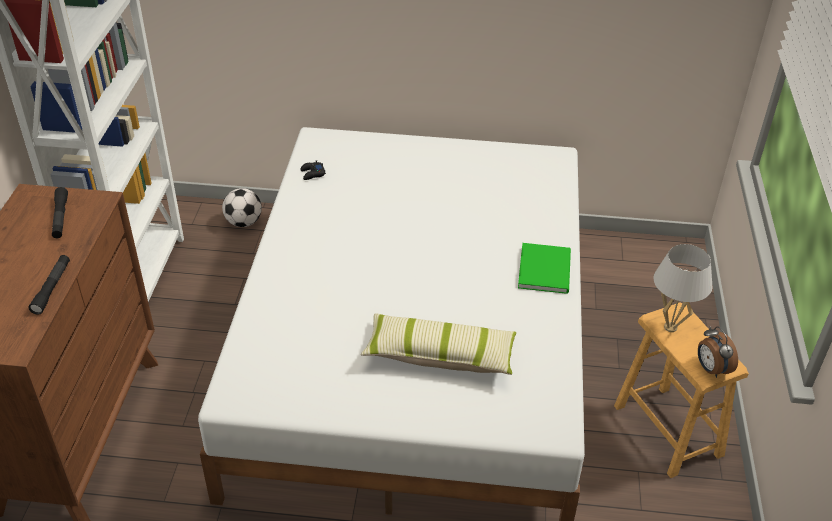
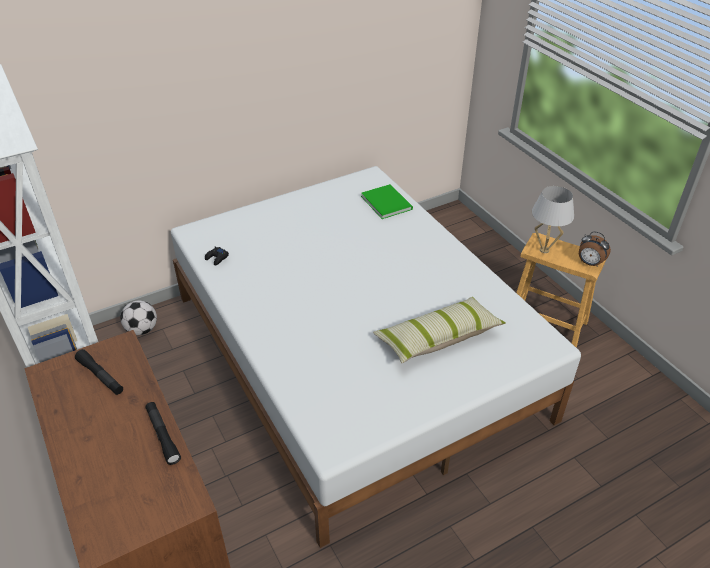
camera: 35 degrees left, 0 degrees up
(546, 268) = (441, 249): green book -> green book (386, 201)

